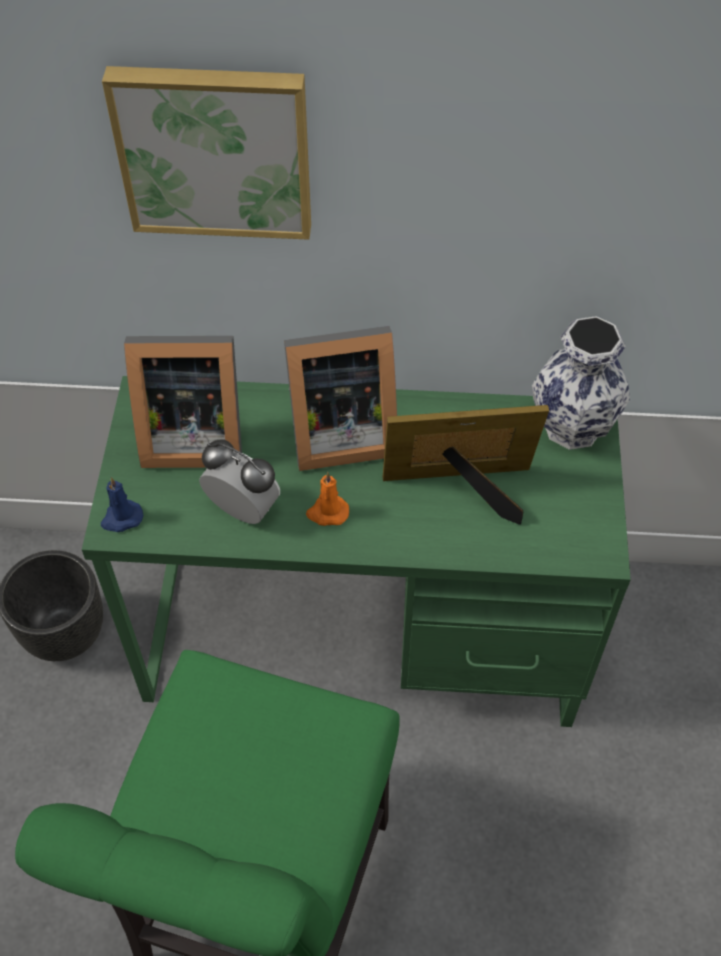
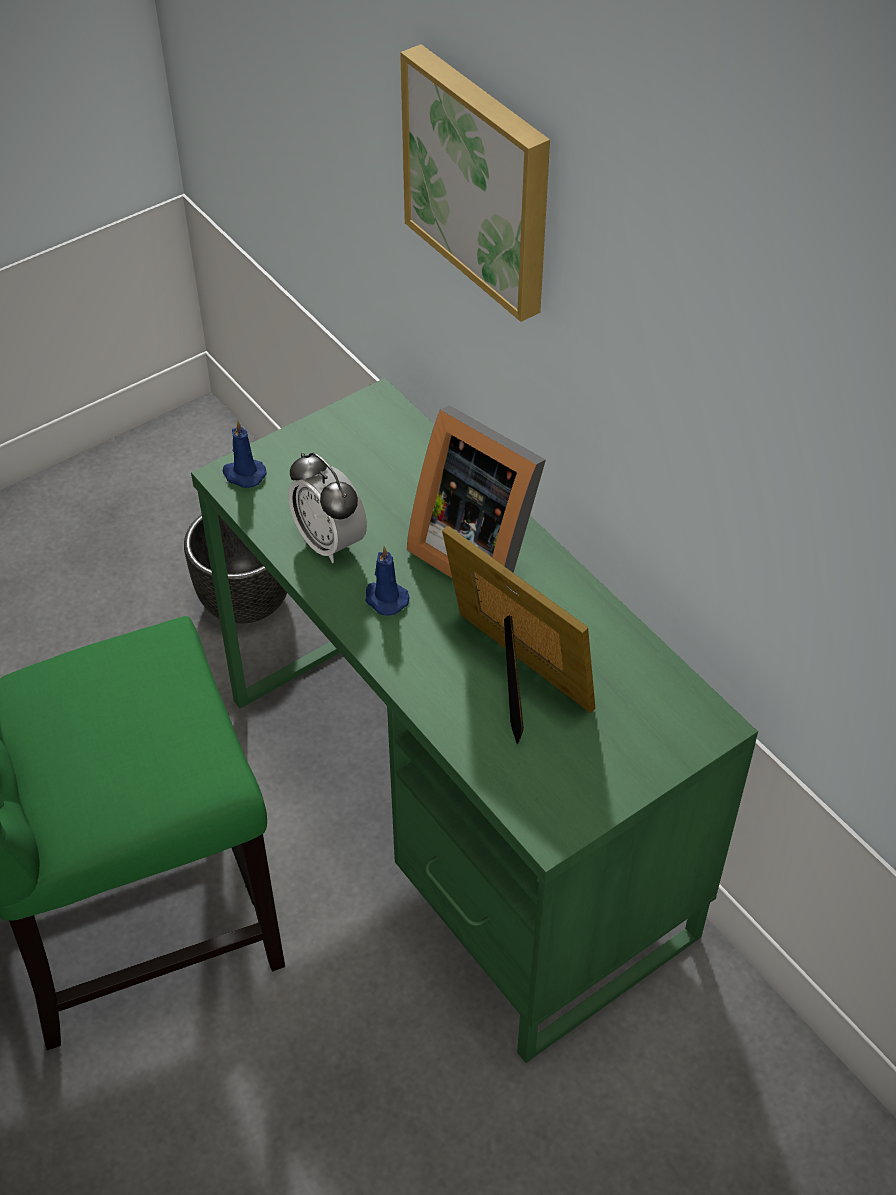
camera: 50 degrees right, 5 degrees down
(190, 436) = (369, 459): picture frame -> none
(243, 510) = (329, 542): alarm clock -> alarm clock turned 150 degrees clockwise
(327, 512) = (385, 598): orange candle -> blue candle
(570, 426) = (681, 713): vase -> none

